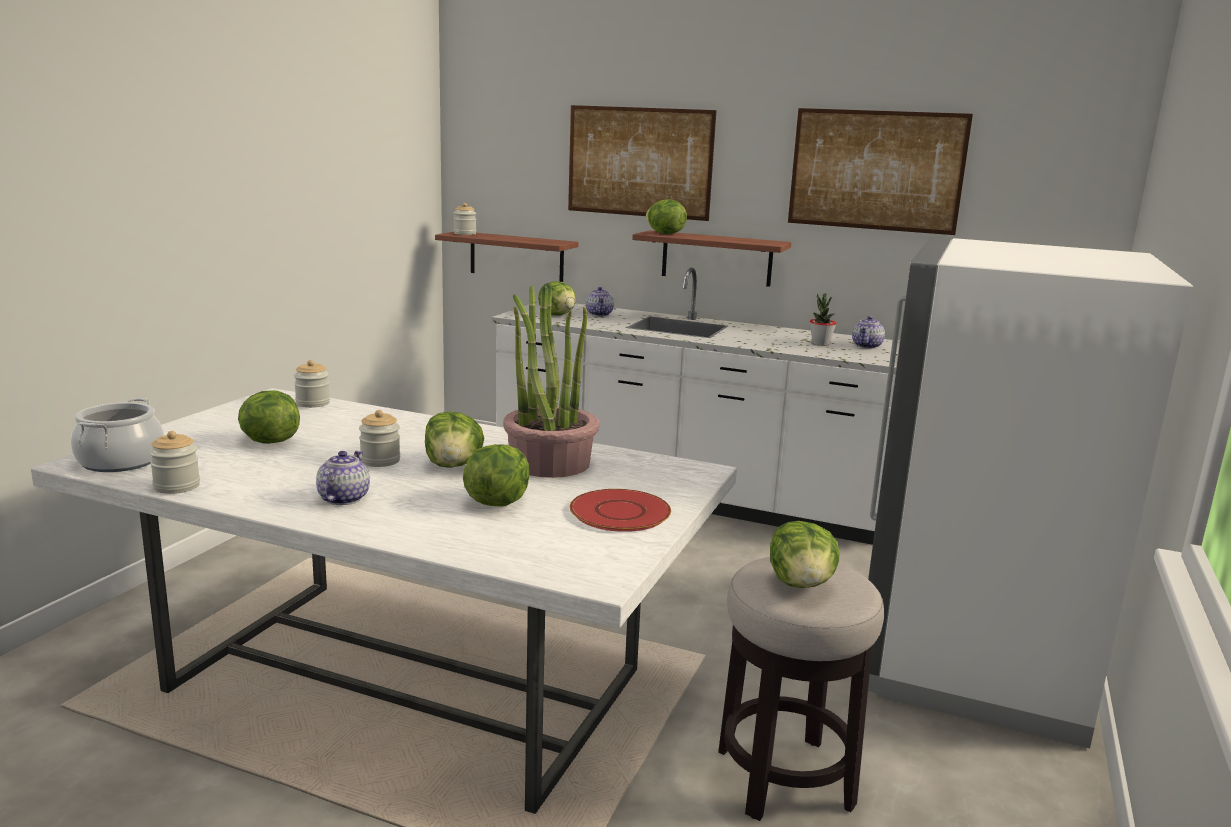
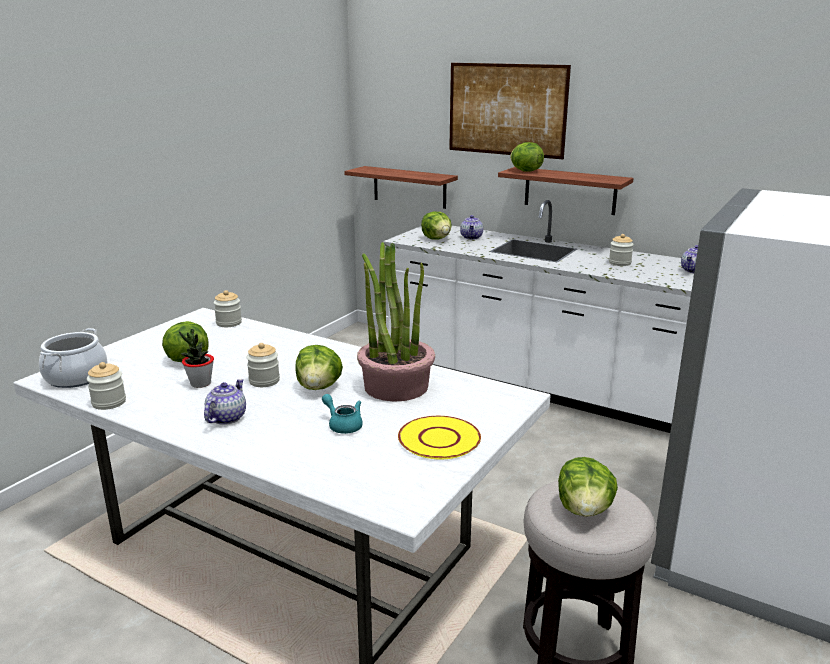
camera: 10 degrees right, 5 degrees up
(465, 233) = (368, 169): jar -> jar (619, 263)
(496, 502) = (343, 425): lettuce -> turquoise teapot
(620, 512) = (439, 439): red plate -> yellow plate
(820, 344) = (652, 268): potted plant -> potted plant (200, 384)
(876, 170) = (709, 116): picture -> none

